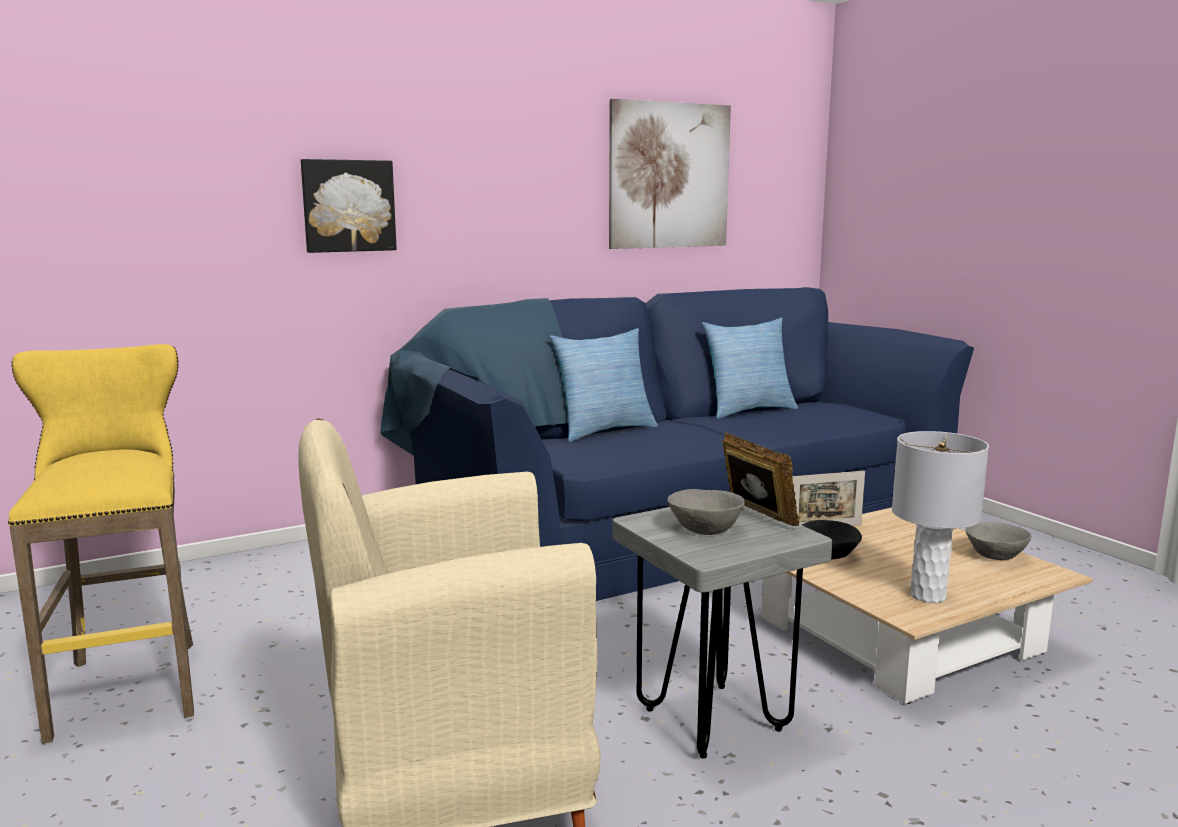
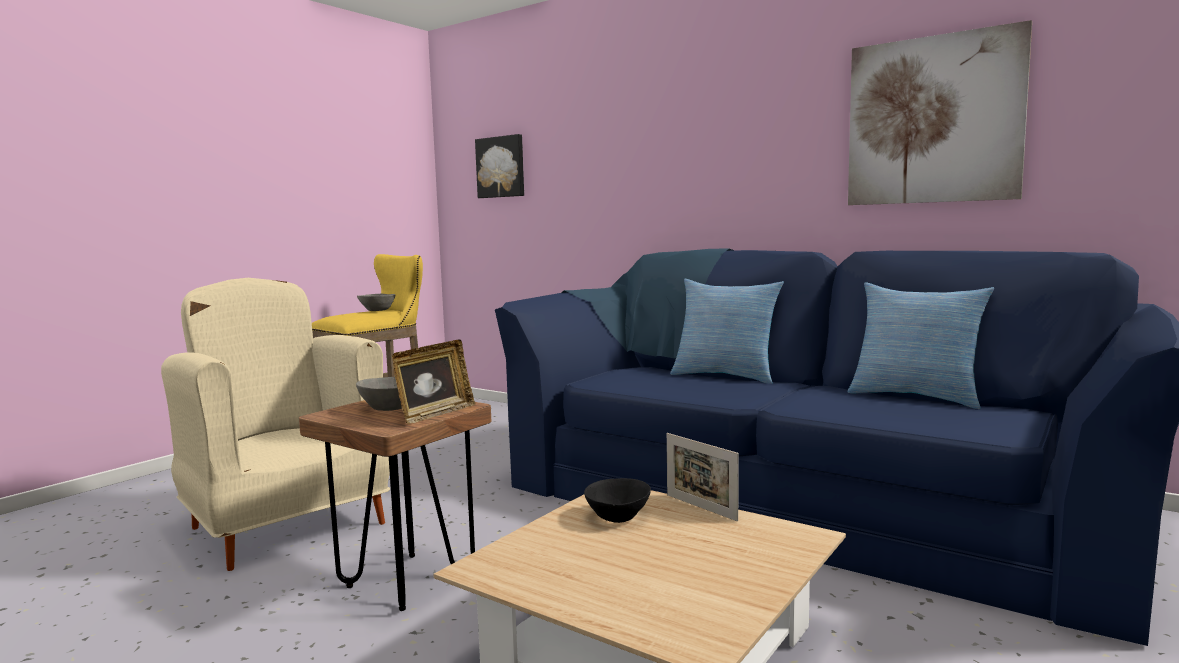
camera: 65 degrees right, 5 degrees down
(348, 206) = (622, 175): picture -> picture (501, 167)
(712, 719) = (407, 580): grey stool -> brown stool
(927, 596) = (544, 571): grey table lamp -> none
(995, 555) = (728, 602): grey bowl -> grey bowl (377, 310)

